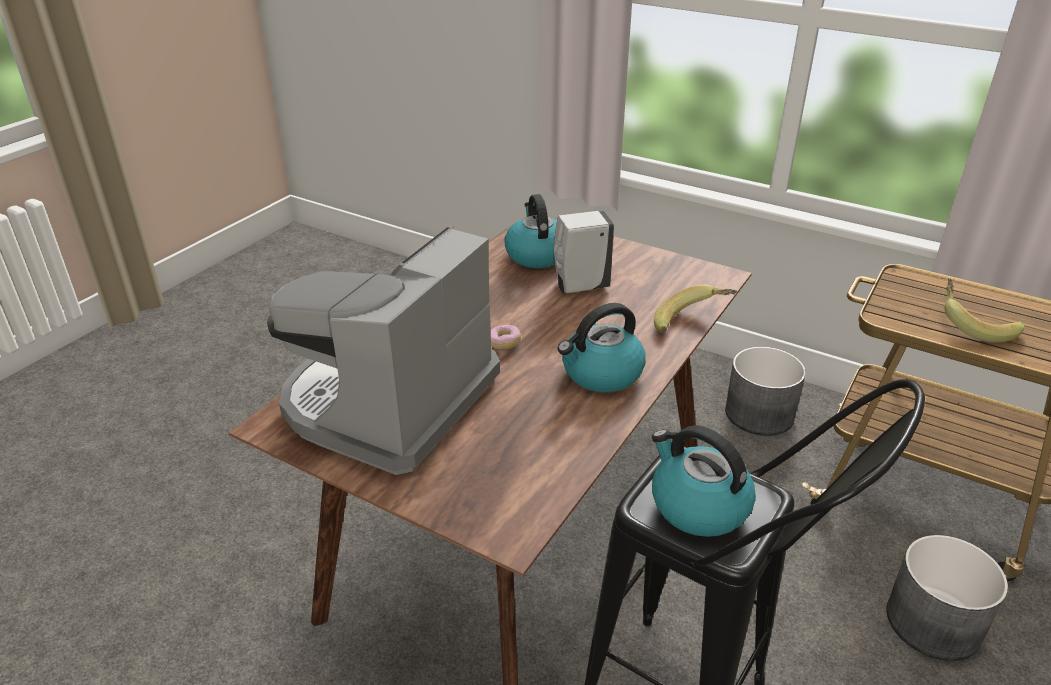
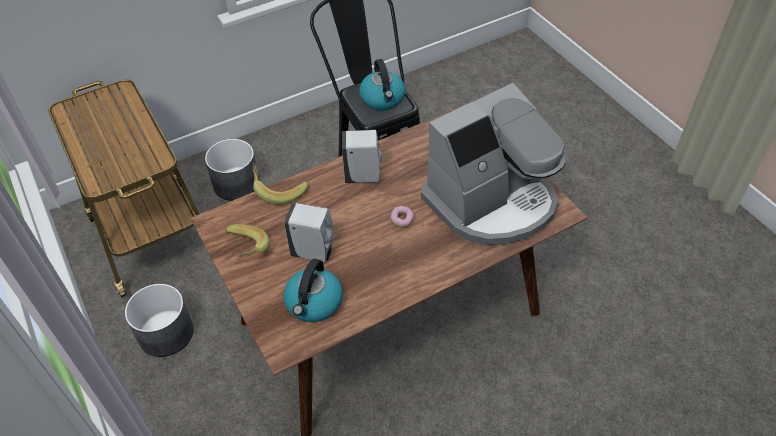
camera: 150 degrees left, 15 degrees up
(601, 373) = (364, 176): kettle -> white soap dispenser
(973, 326) = (125, 137): banana -> banana (245, 250)

